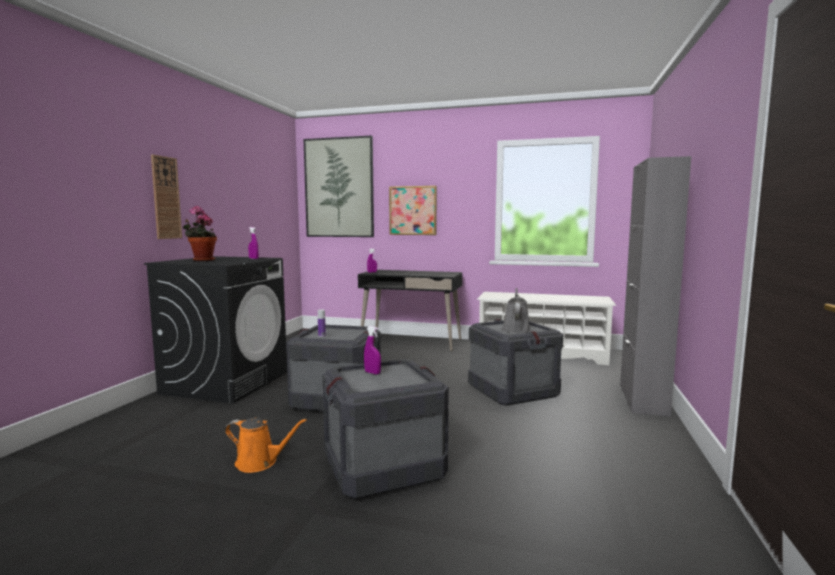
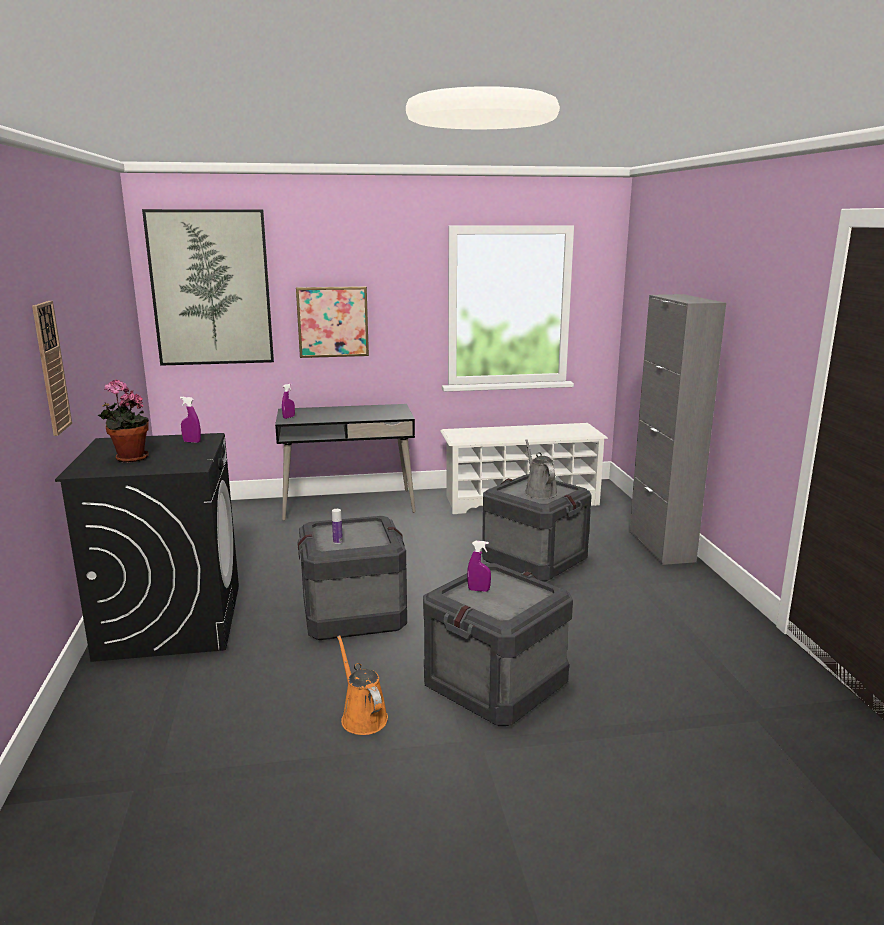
camera: 25 degrees left, 10 degrees up
(260, 462) = (362, 716): orange watering can -> orange watering can turned 105 degrees counterclockwise

